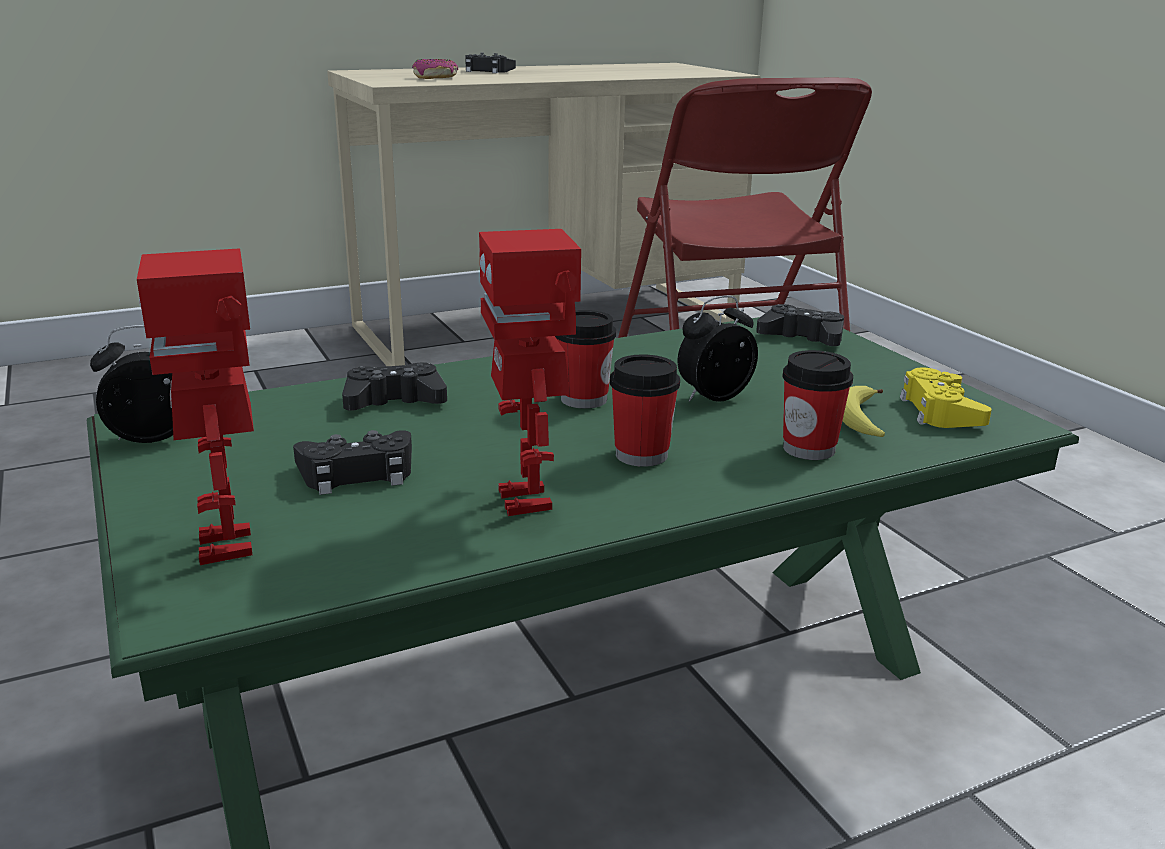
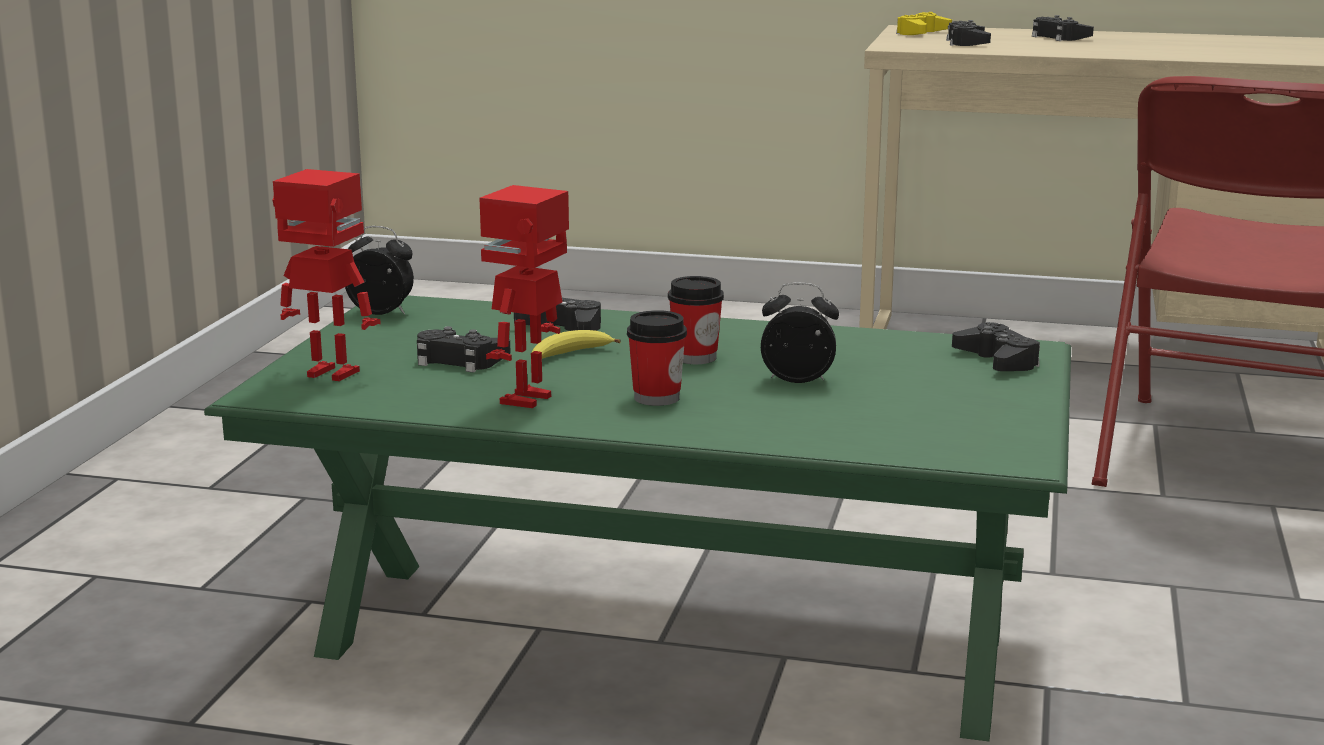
camera: 40 degrees right, 5 degrees down
(229, 545) = (330, 374): toy robot -> toy robot turned 90 degrees clockwise
(435, 77) = (967, 43): donut -> black game controller
(809, 449) = (789, 427): cup -> none
(861, 420) = (882, 423): banana -> banana (567, 356)
(940, 411) = (973, 435): yellow game controller -> yellow game controller (922, 33)

